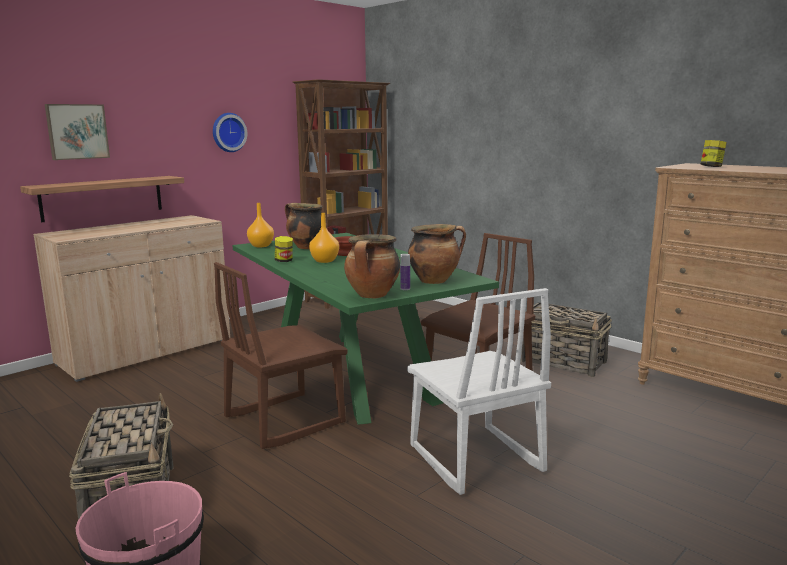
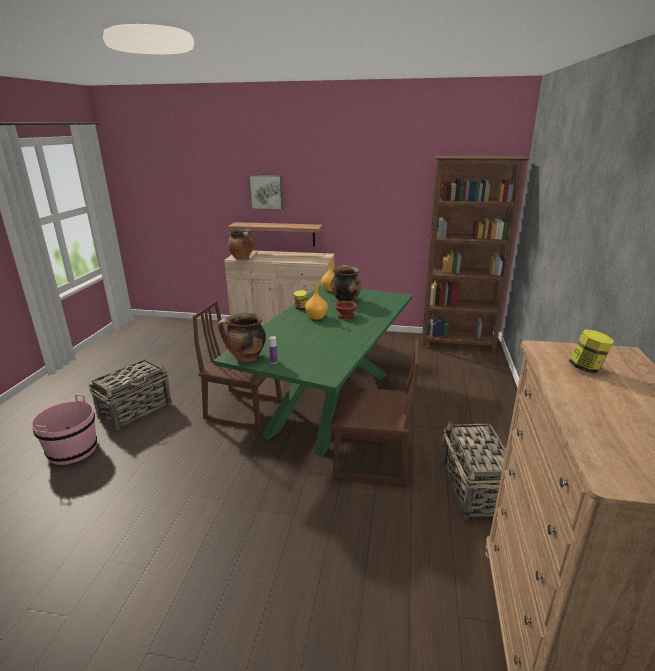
camera: 55 degrees right, 10 degrees up
(228, 132) = (371, 196): wall clock -> none
(435, 281) = (307, 365): cooking pot -> cooking pot (242, 258)
(474, 459) = (252, 502): white chair -> none

